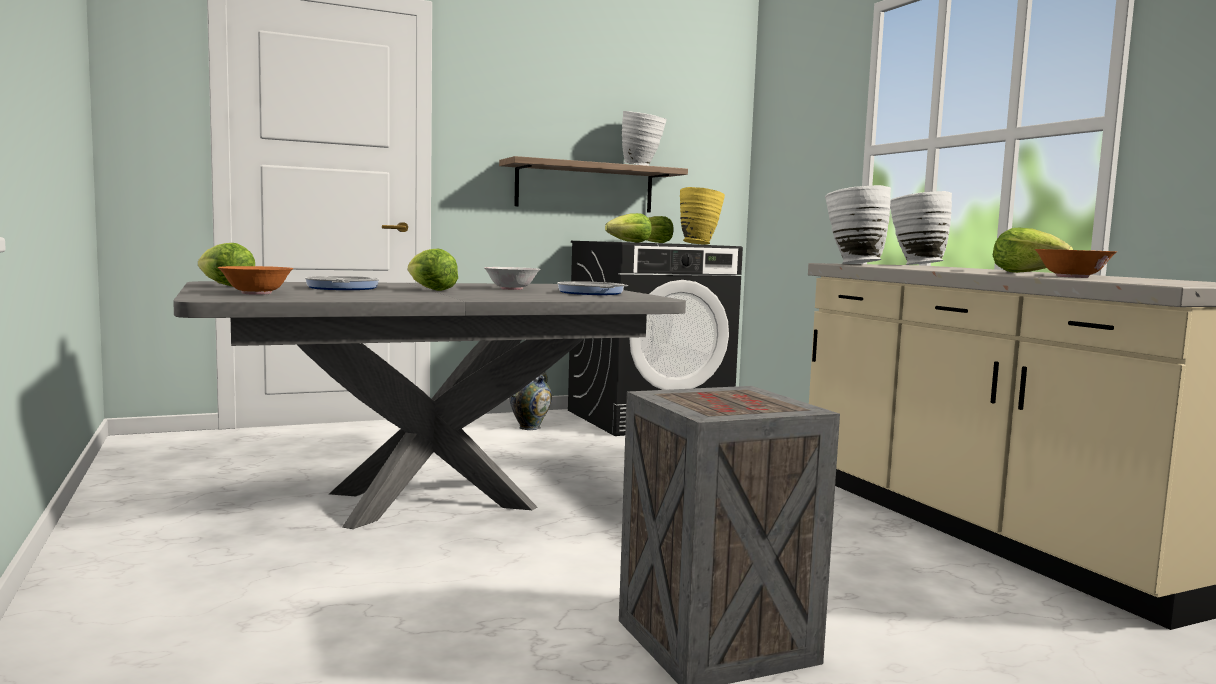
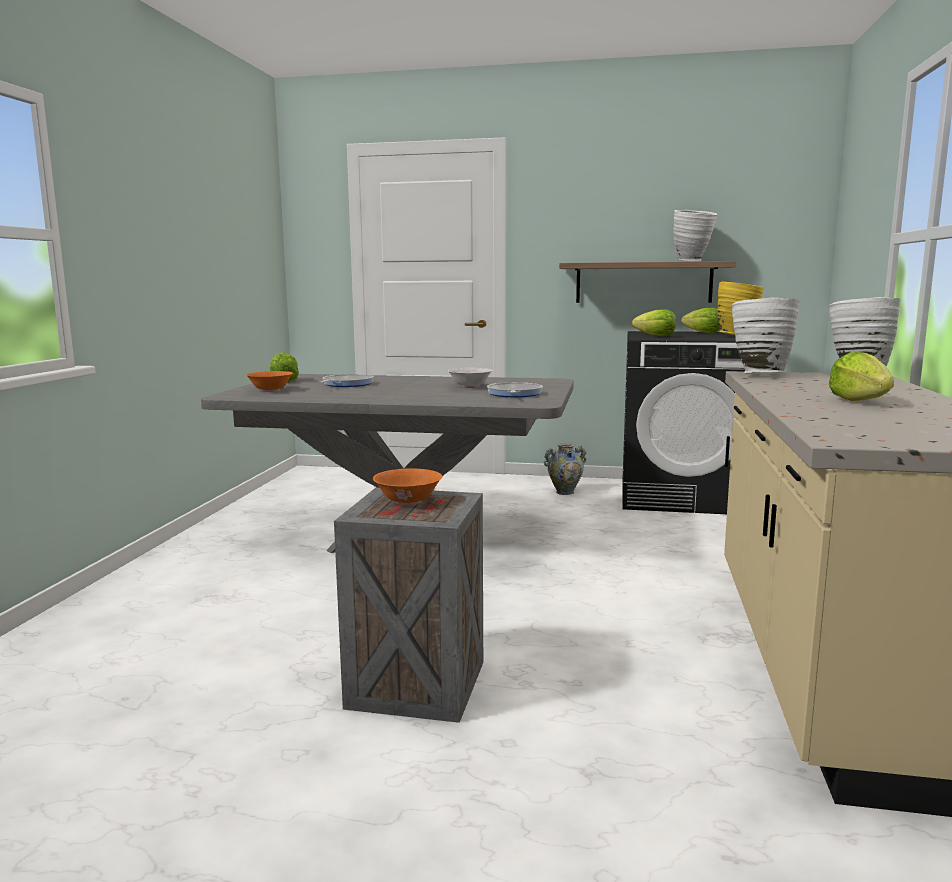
camera: 35 degrees right, 5 degrees up
(431, 290) = (401, 387): lettuce -> none
(1072, 277) = (840, 415): orange bowl -> orange bowl (408, 501)

